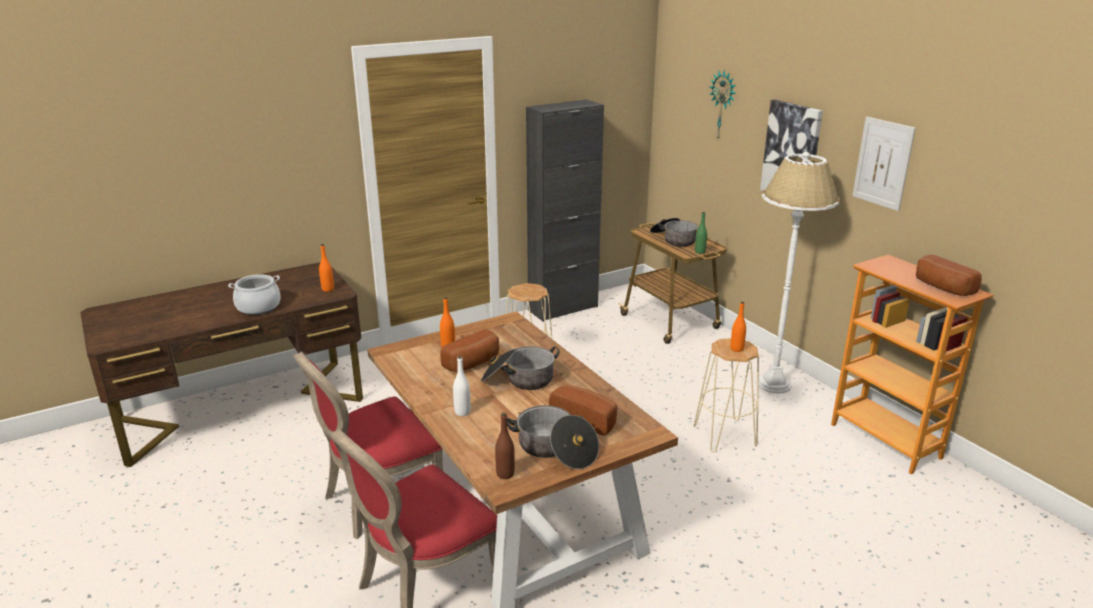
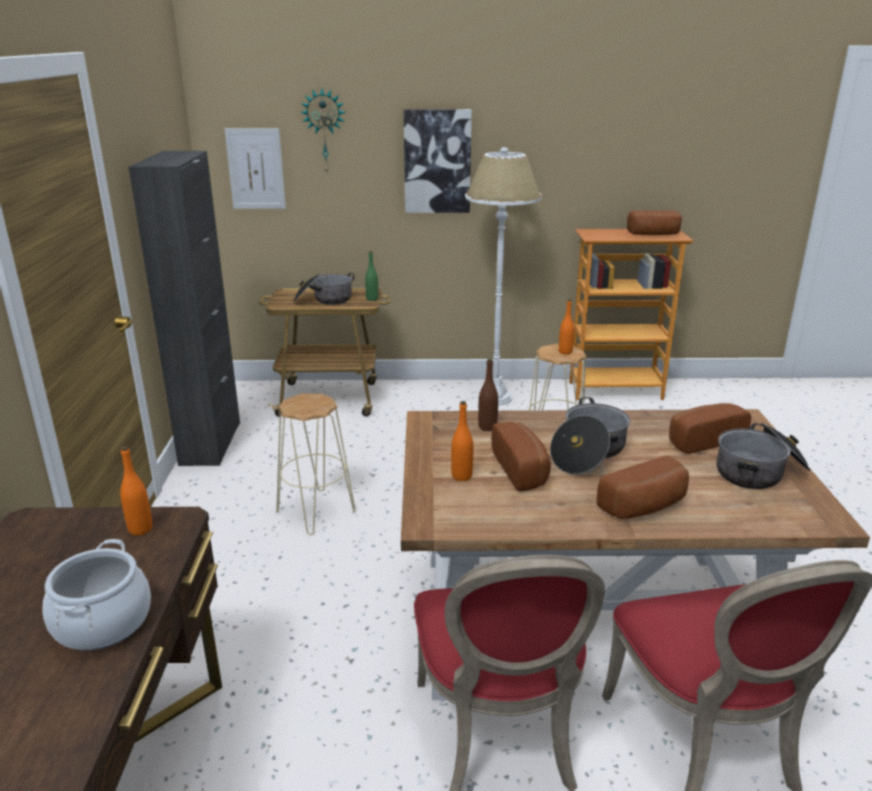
camera: 60 degrees left, 0 degrees up
(462, 412) = (646, 507): white bottle -> bread
(505, 474) = (803, 514): brown bottle -> brown bottle (487, 427)
(883, 163) = (550, 146): picture -> picture (256, 169)

